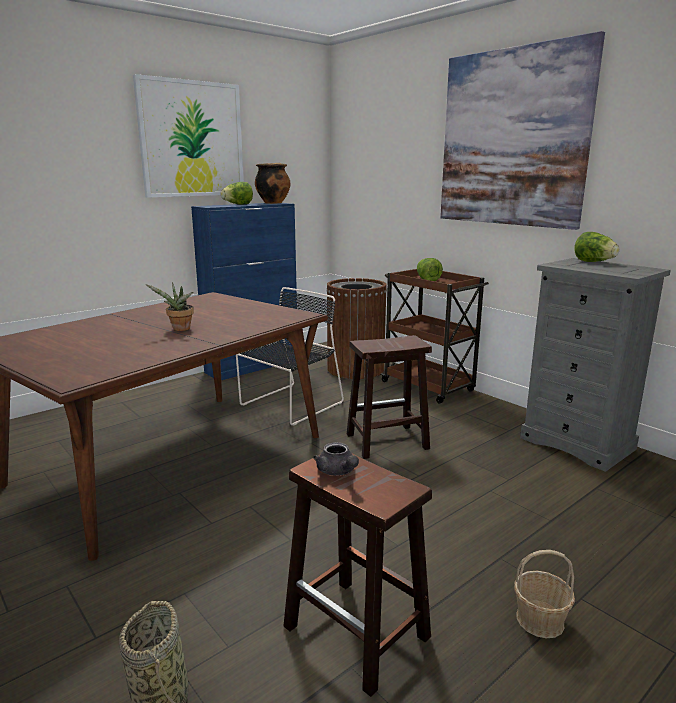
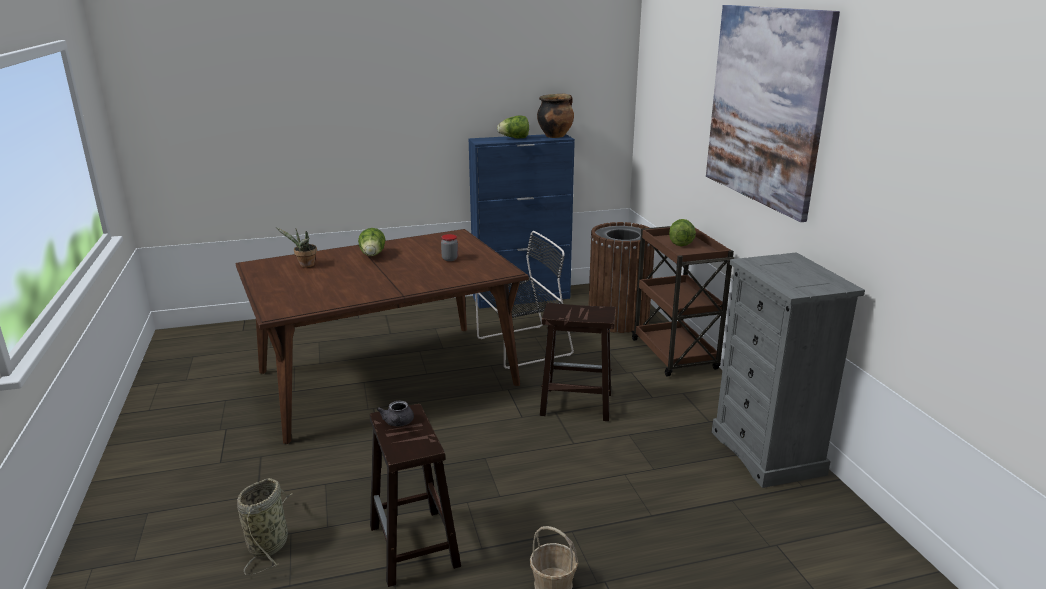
camera: 25 degrees right, 5 degrees up
(179, 329) = (391, 272): potted plant -> potted plant (305, 265)
(192, 139) = (473, 74): picture -> none
(231, 312) = (450, 259): none -> jar
(594, 262) = (802, 264): lettuce -> lettuce (372, 255)

